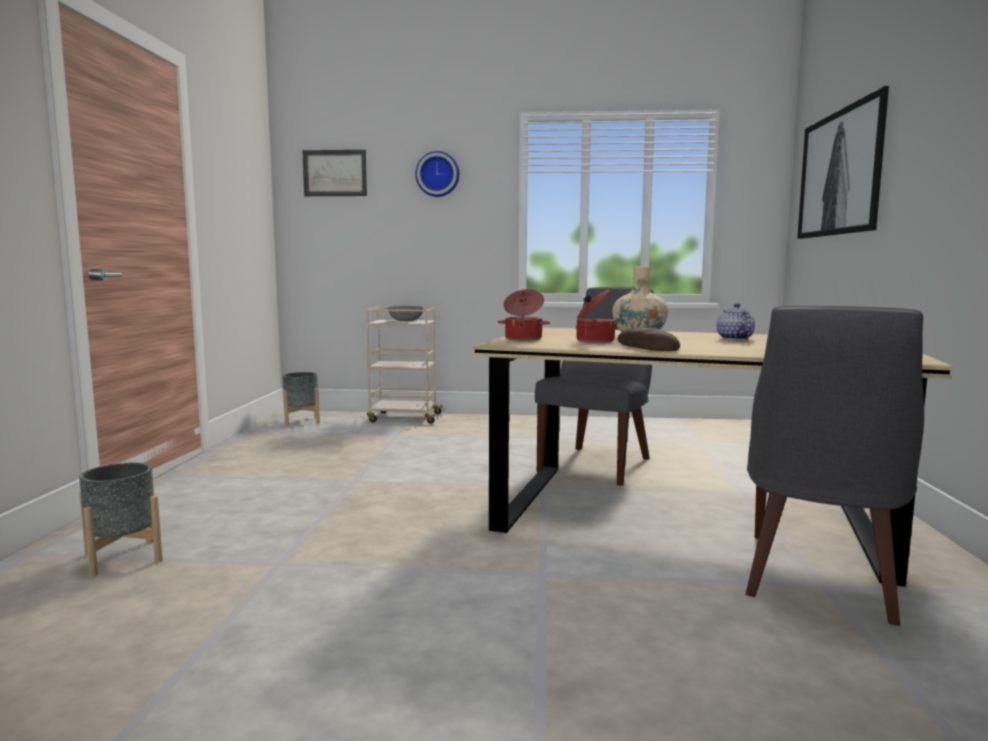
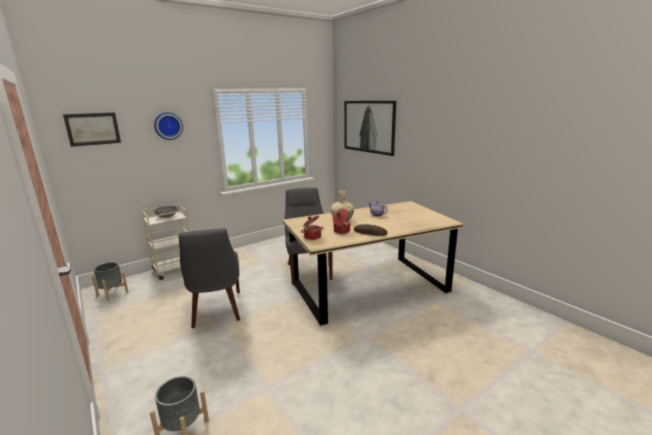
camera: 40 degrees left, 10 degrees up
(818, 579) = (432, 298): grey chair -> grey chair (216, 310)

